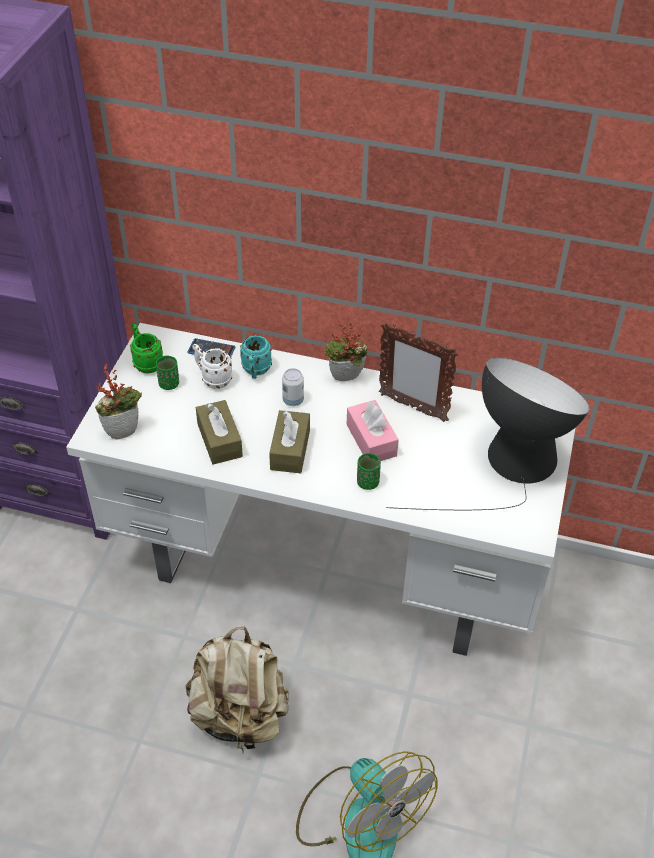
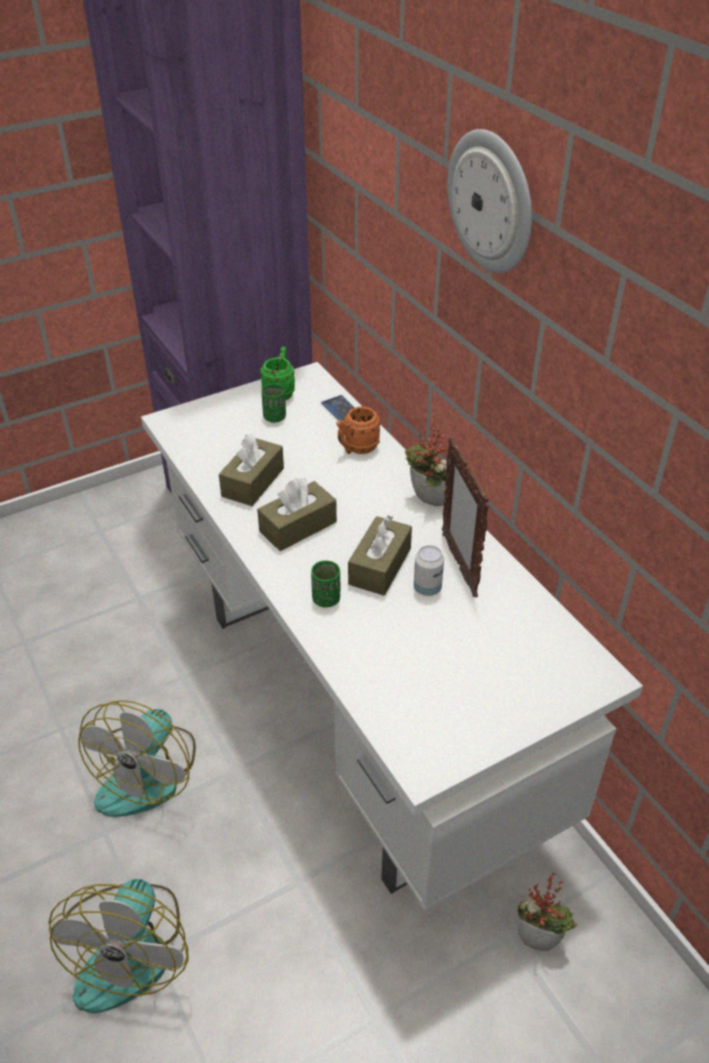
camera: 45 degrees right, 5 degrees down
(123, 430) = (194, 429): potted plant -> potted plant (539, 938)
(213, 379) = (313, 433): white mug -> none
(240, 714) = (148, 772): beige backpack -> fan
(255, 371) = (356, 449): turquoise mug -> orange mug
(293, 400) = (356, 490): can -> can (427, 588)
(367, 149) = (492, 202): none -> wall clock
(371, 440) = (380, 566): pink tissue box -> brown tissue box
(513, 464) = (493, 685): table lamp -> none

